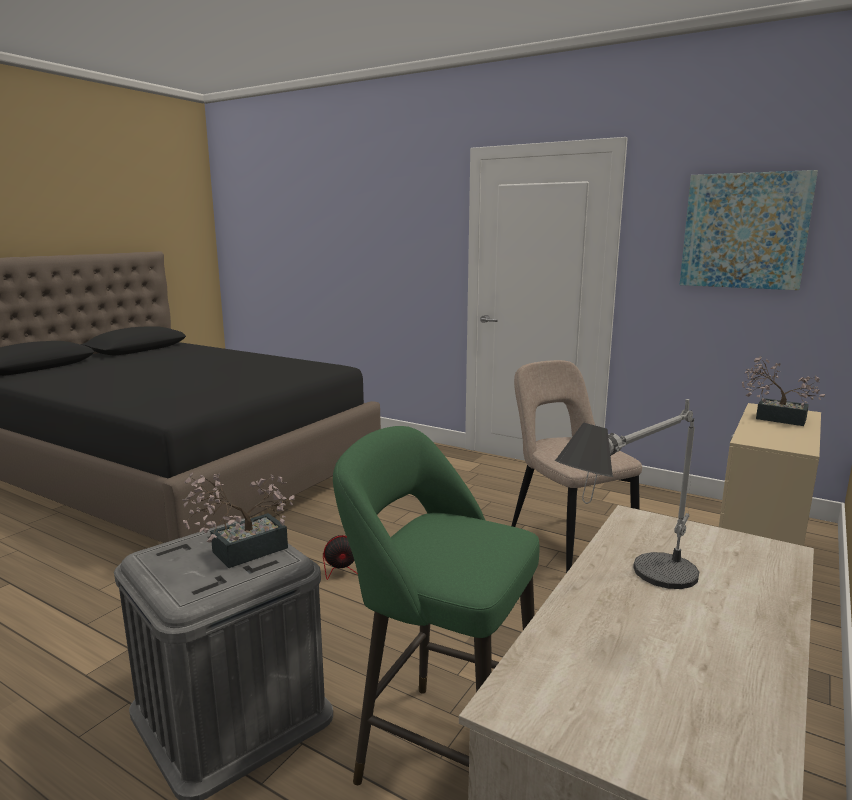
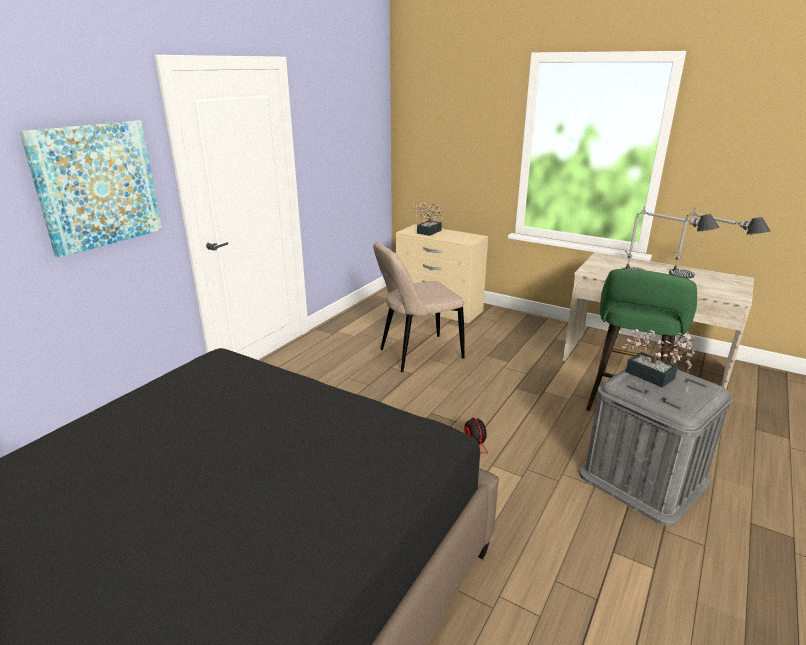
camera: 90 degrees left, 10 degrees up
(648, 679) = (704, 281): none -> table lamp
(744, 231) = (348, 128): picture -> picture (97, 186)

